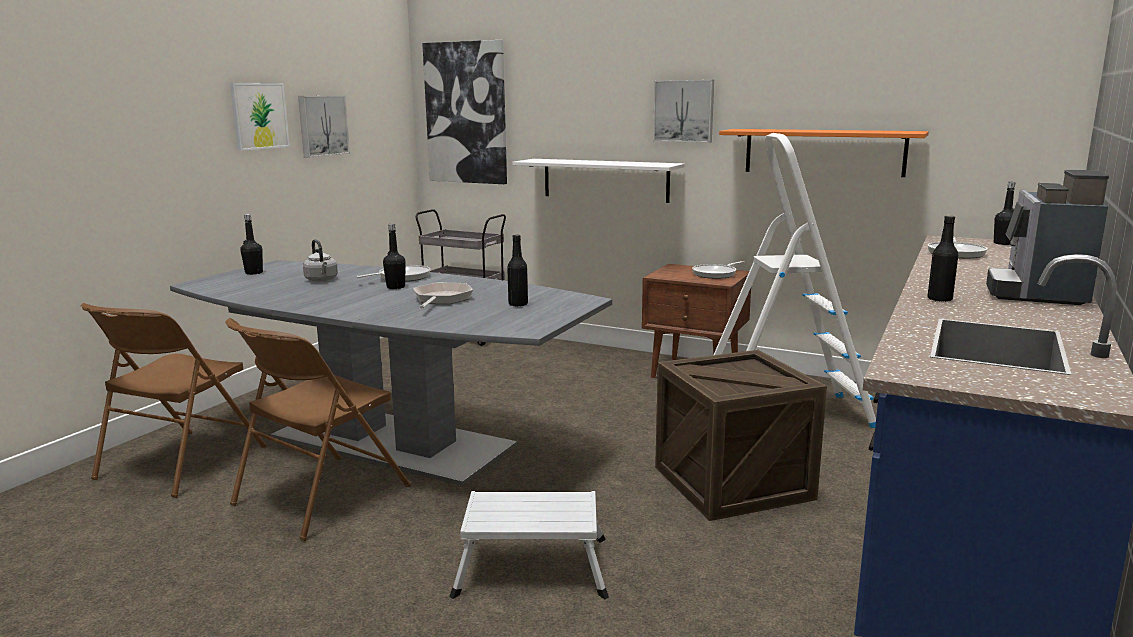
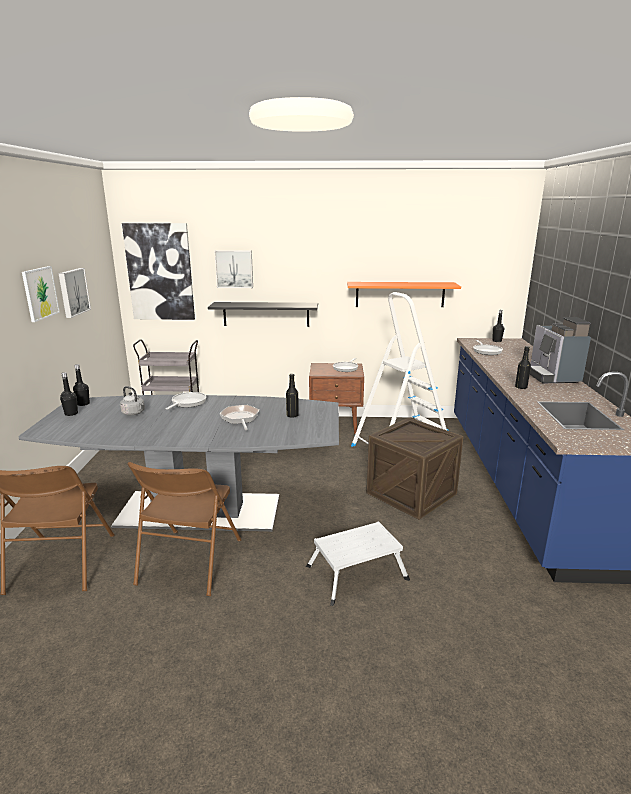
camera: 25 degrees left, 5 degrees up
(395, 287) = (195, 412): black bottle -> black bottle (83, 404)
(605, 180) = (266, 314): white shelf -> black shelf
(684, 111) = (316, 271): picture -> picture (234, 269)

